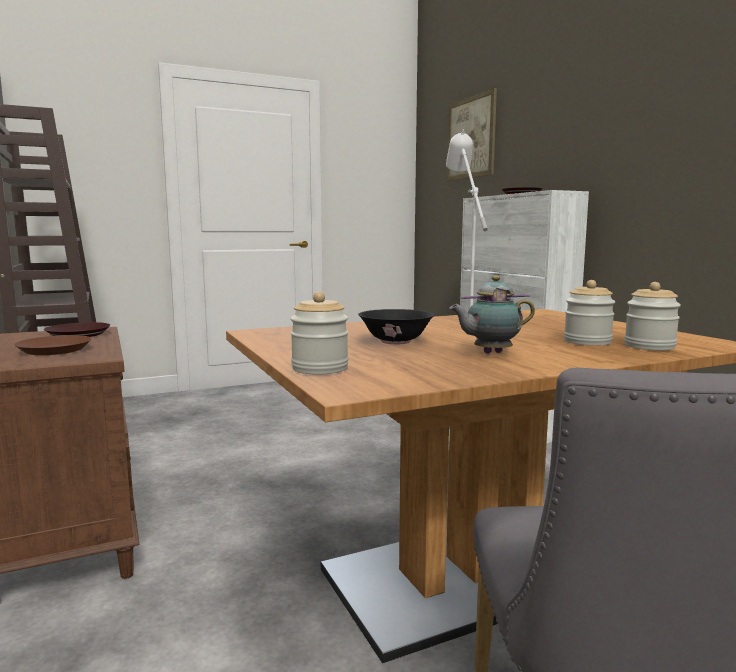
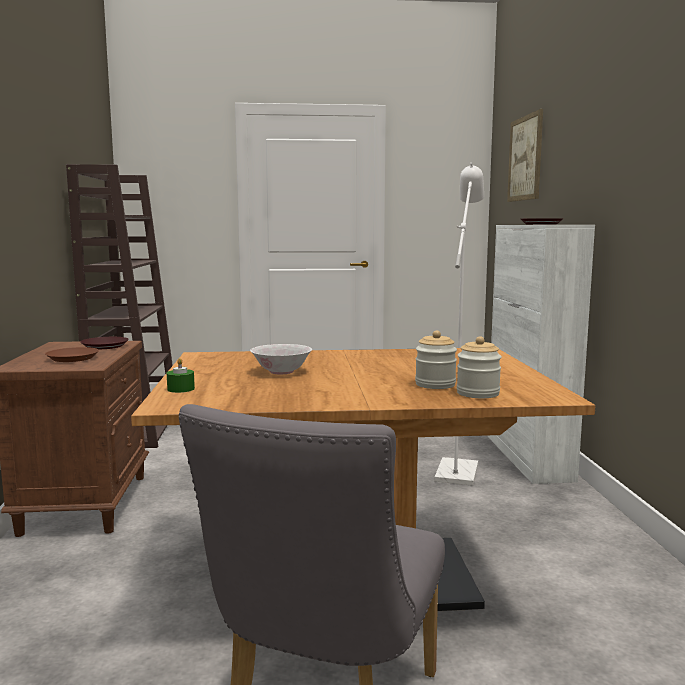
camera: 20 degrees right, 0 degrees up
(320, 368) = (181, 389): jar -> green candle
(396, 341) = (282, 371): black bowl -> white bowl
(489, 353) = (327, 387): teapot -> none

